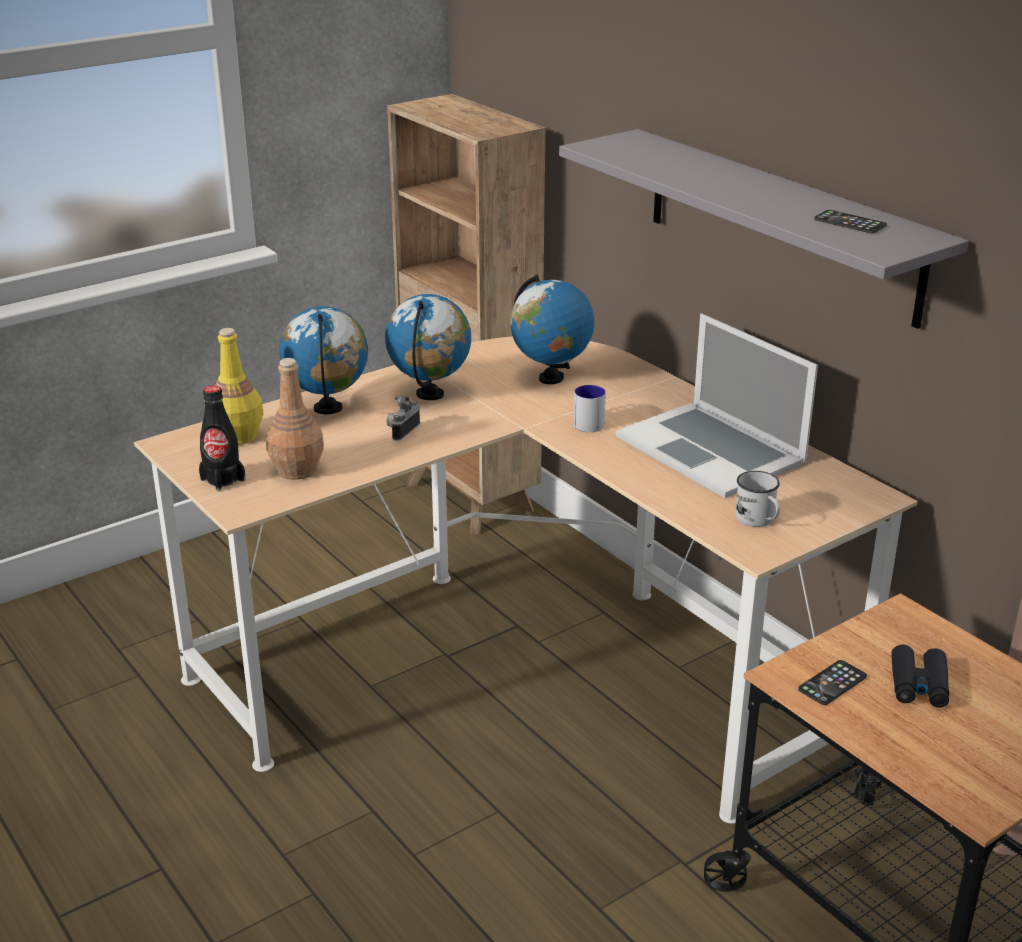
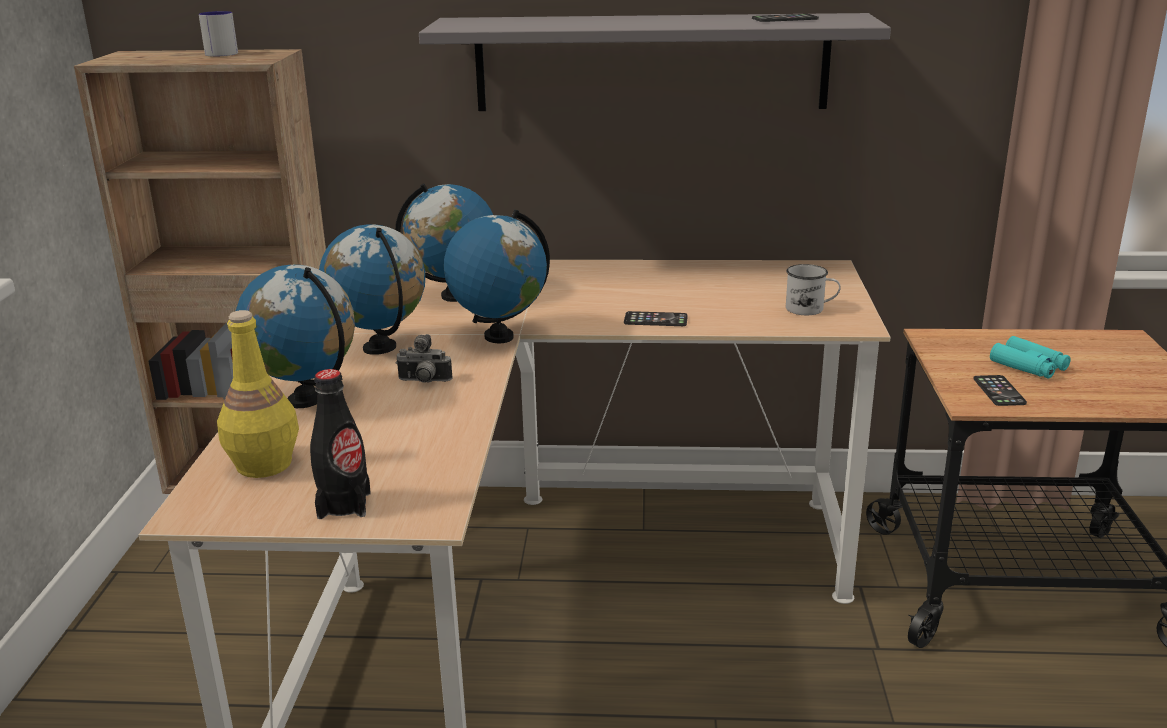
camera: 50 degrees left, 5 degrees down
(297, 470) = (403, 456): brown bottle -> none
(402, 431) = (424, 382): camera -> camera turned 60 degrees counterclockwise
(507, 423) = (499, 336): none -> globe
(589, 422) = (558, 308): mug -> mug (219, 53)
(628, 466) = (655, 320): none -> phone
(711, 449) = (677, 287): laptop -> none
(918, 685) = (1029, 366): black binoculars -> turquoise binoculars

